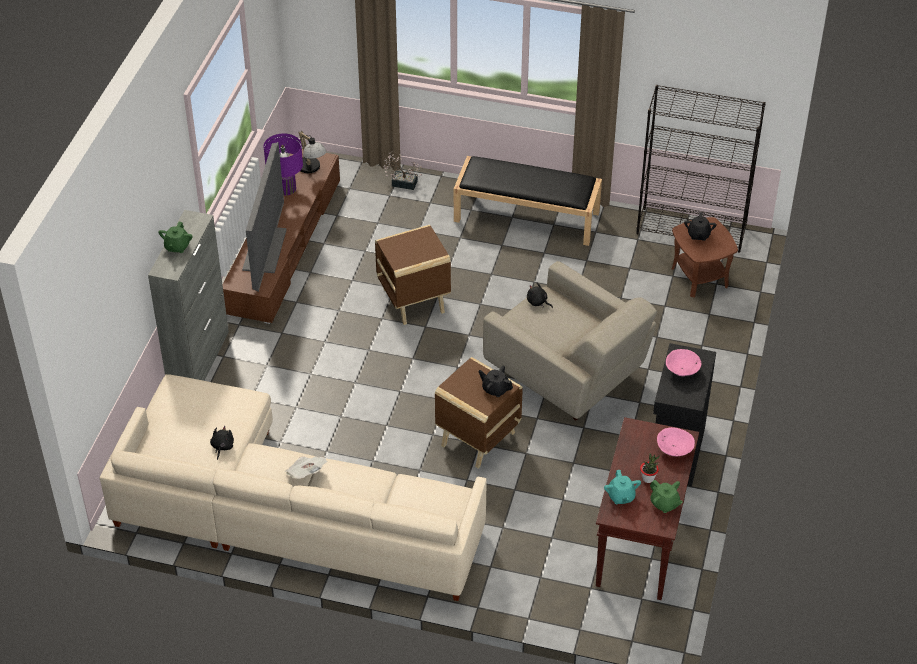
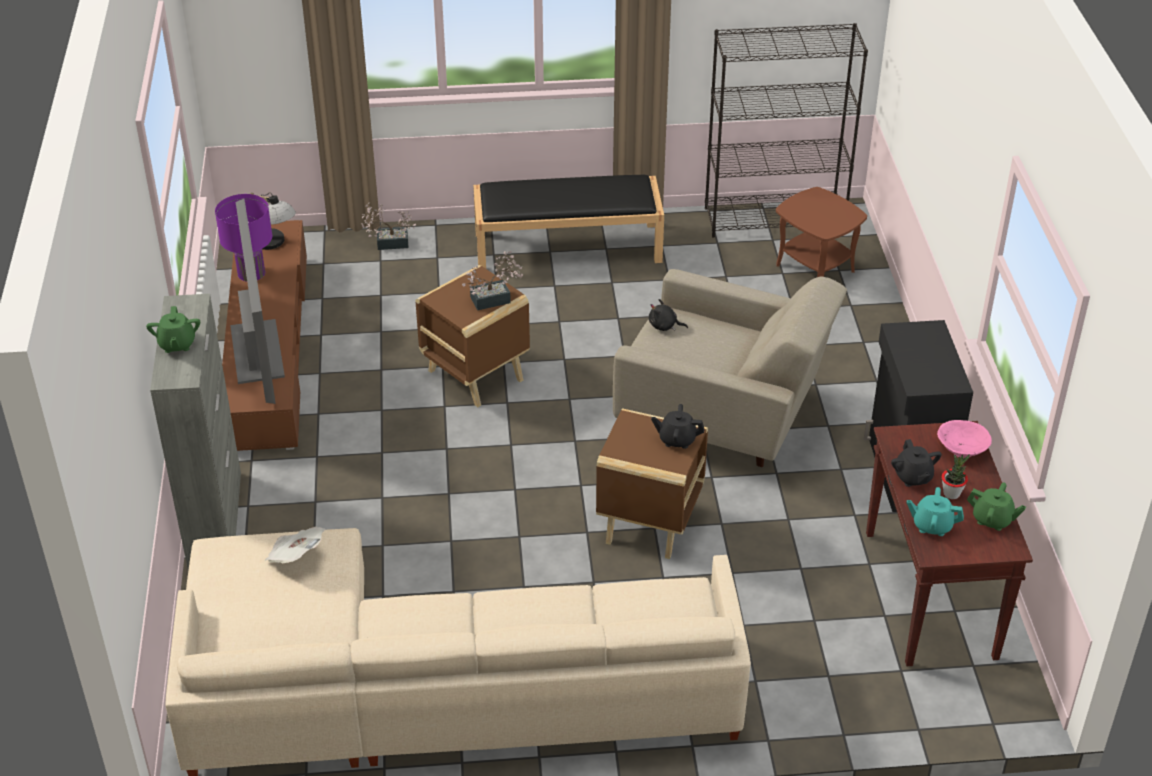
camera: 20 degrees left, 5 degrees down
(222, 447) = (326, 615): black plush toy -> none
(306, 473) = (467, 618): newspaper -> newspaper (296, 556)
(427, 254) = (495, 299): none -> potted plant
(621, 496) = (932, 525): turquoise teapot -> turquoise teapot turned 135 degrees clockwise
(682, 371) = (918, 352): pink bowl -> none
(698, 235) = (811, 209): black teapot -> black teapot (913, 477)

